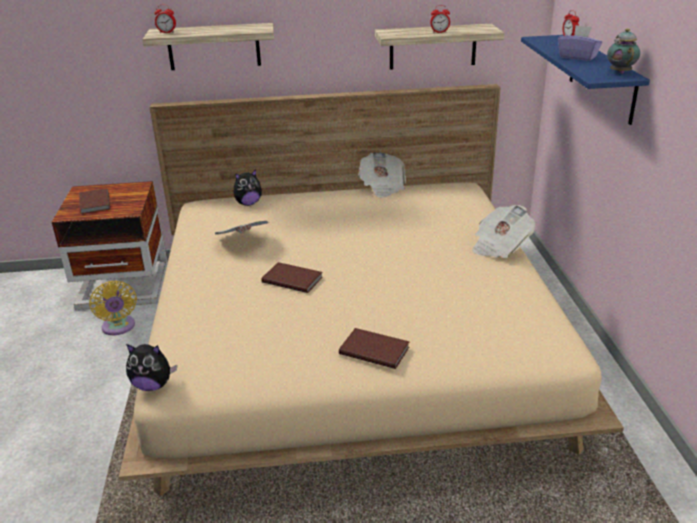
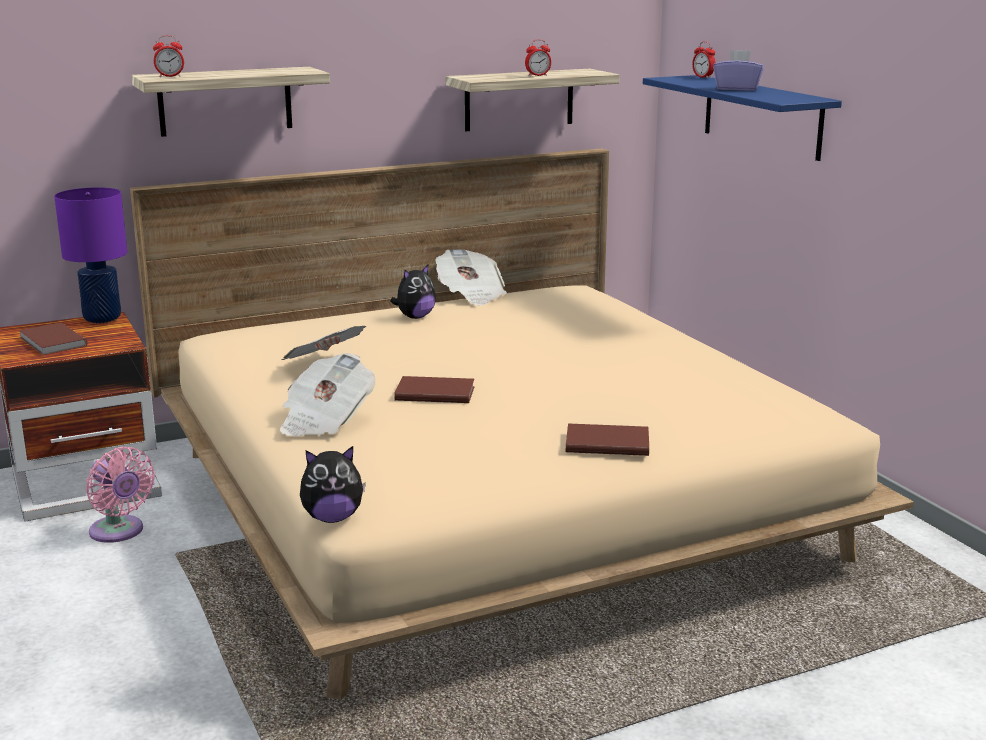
camera: 20 degrees left, 10 degrees down
(119, 328) = (119, 532): yellow fan -> pink fan
(135, 187) = (102, 320): none -> purple table lamp
(248, 203) = (291, 328): plush toy -> plush toy (415, 317)
(500, 246) = (676, 336): newspaper -> newspaper (325, 421)
(620, 72) = (802, 97): teapot -> none

